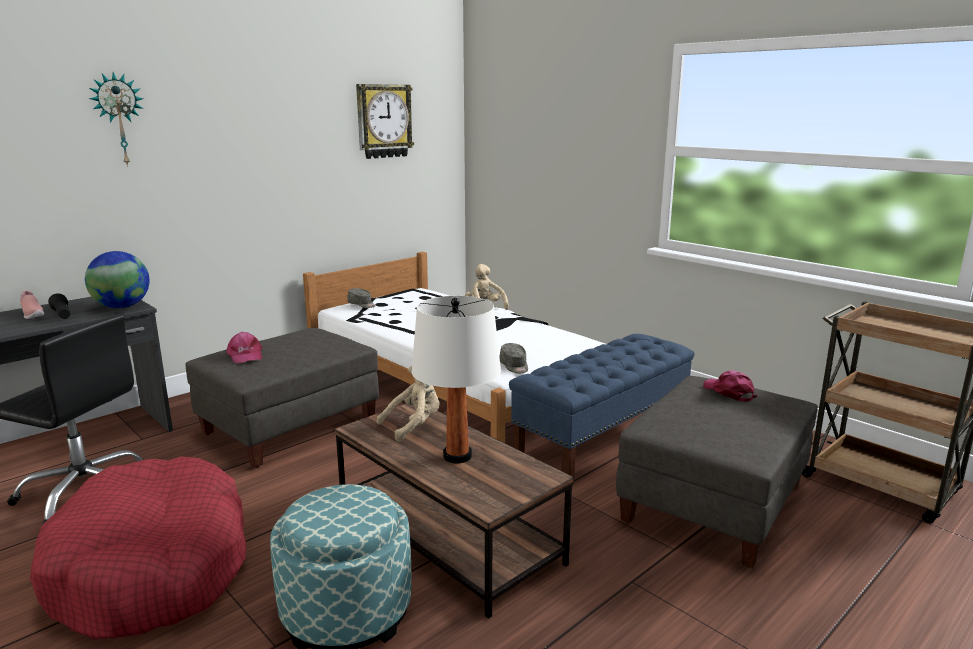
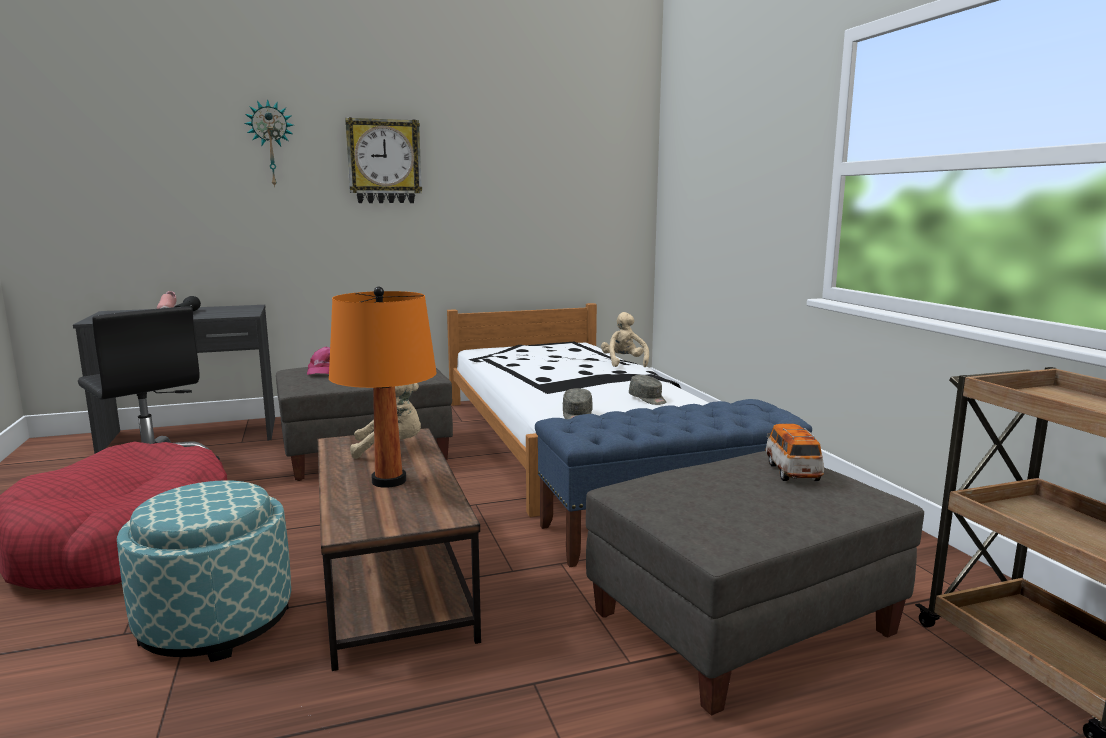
camera: 25 degrees right, 5 degrees down
(122, 307) = (237, 313): globe -> none
(362, 304) = (501, 348): grey cap -> grey cap (648, 399)
(383, 121) = (553, 157): wall clock -> wall clock (384, 161)
(457, 456) = (389, 481): white table lamp -> orange table lamp
(729, 392) = (792, 472): pink cap -> toy car

